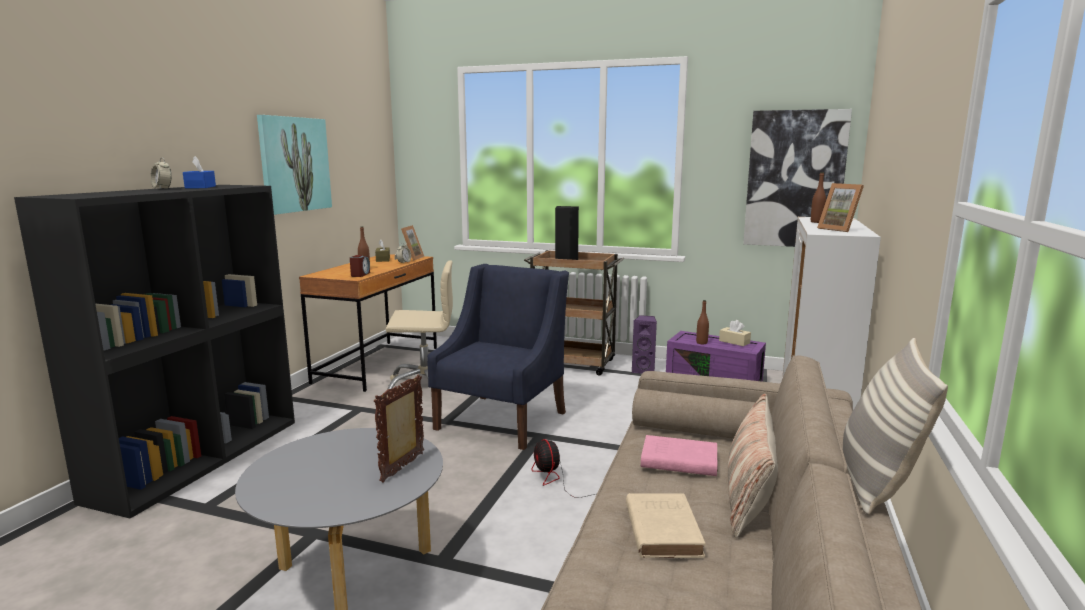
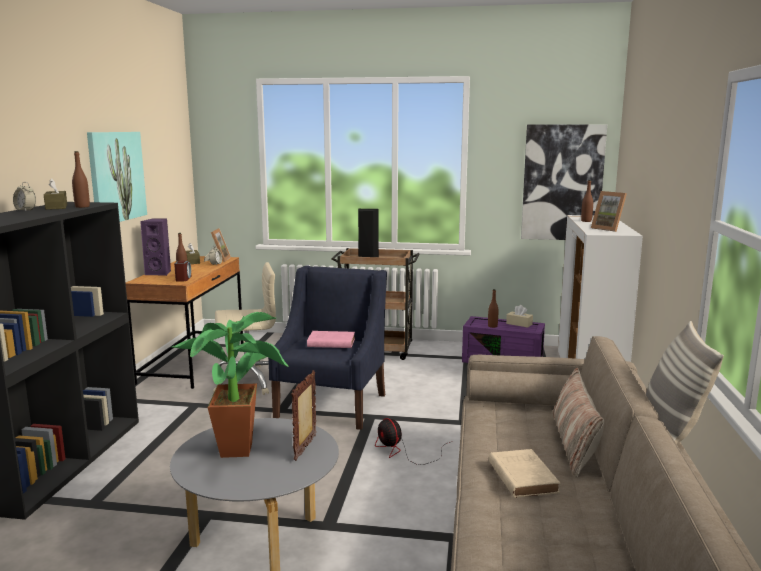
camera: 10 degrees left, 0 degrees up
(200, 187) = (56, 207): blue tissue box -> brown tissue box
(226, 187) = (82, 206): none -> brown bottle
(332, 460) = (241, 447): none -> potted plant
(644, 370) = (440, 353): purple speaker -> purple speaker (160, 273)
(676, 460) = (513, 425): pink book -> pink book (330, 343)

